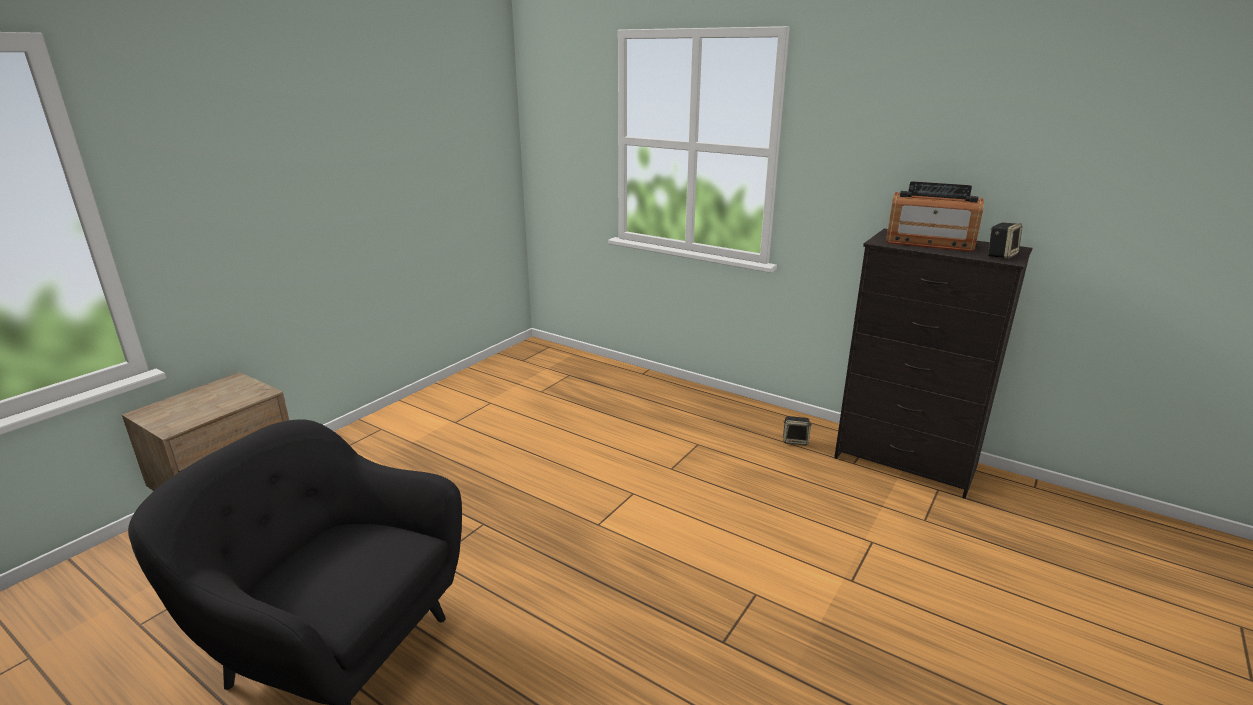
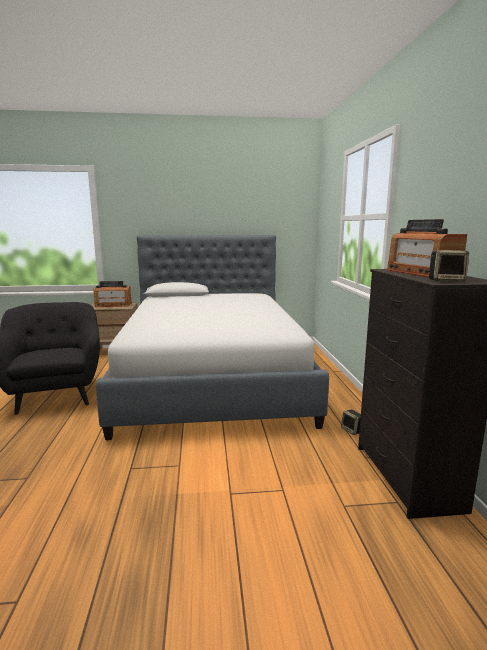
camera: 50 degrees right, 10 degrees down
(206, 399) = (113, 305): none -> radio
(528, 458) = (212, 378): none -> bed

